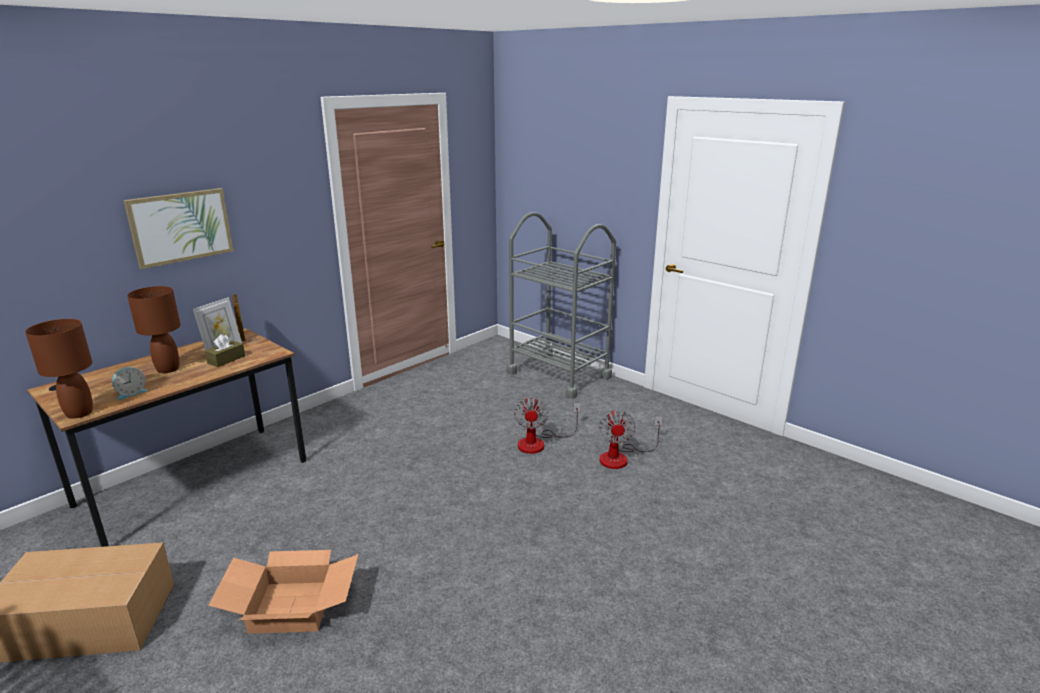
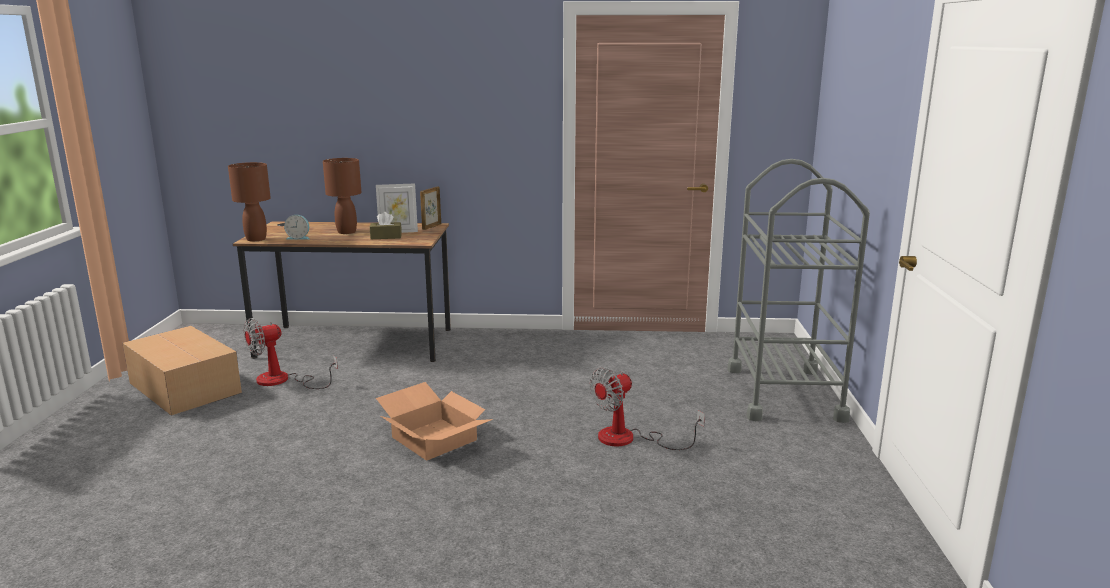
camera: 50 degrees right, 5 degrees down
(180, 227) = (403, 114): picture -> none
(290, 608) = (254, 441): cardboard box -> cardboard box (432, 438)
(621, 457) = (685, 495): fan -> fan (283, 381)

